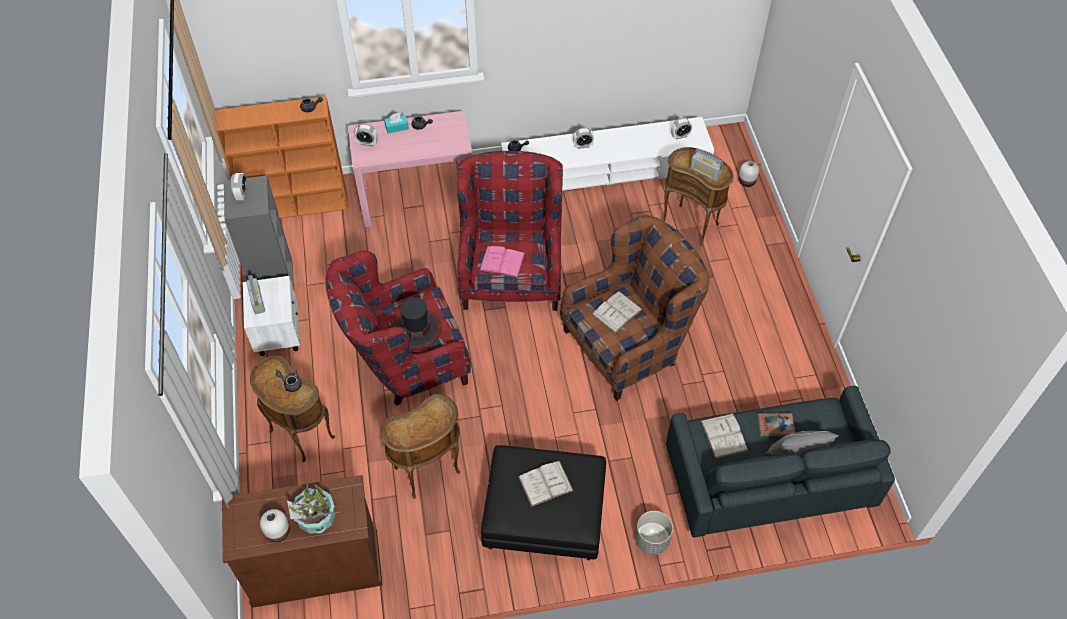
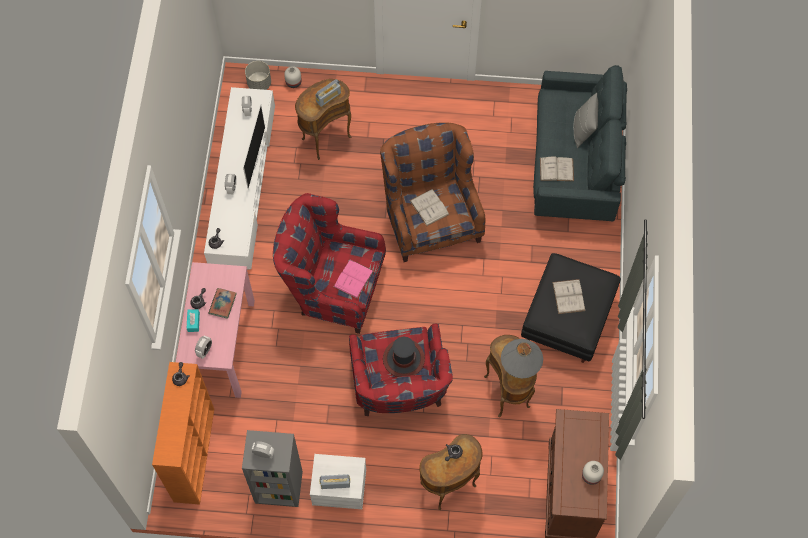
camera: 75 degrees left, 10 degrees up
(316, 517) = (585, 447): potted plant -> none
(411, 430) = (519, 370): none -> grey table lamp
(622, 155) = (254, 160): none -> television
(651, 540) = (602, 251): grey planter -> grey planter (259, 84)
(775, 426) = (557, 134): book -> book (222, 304)

